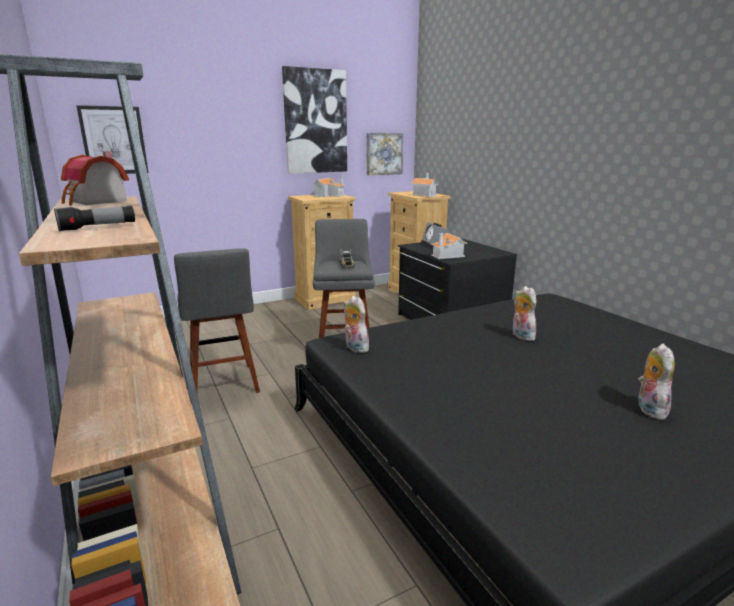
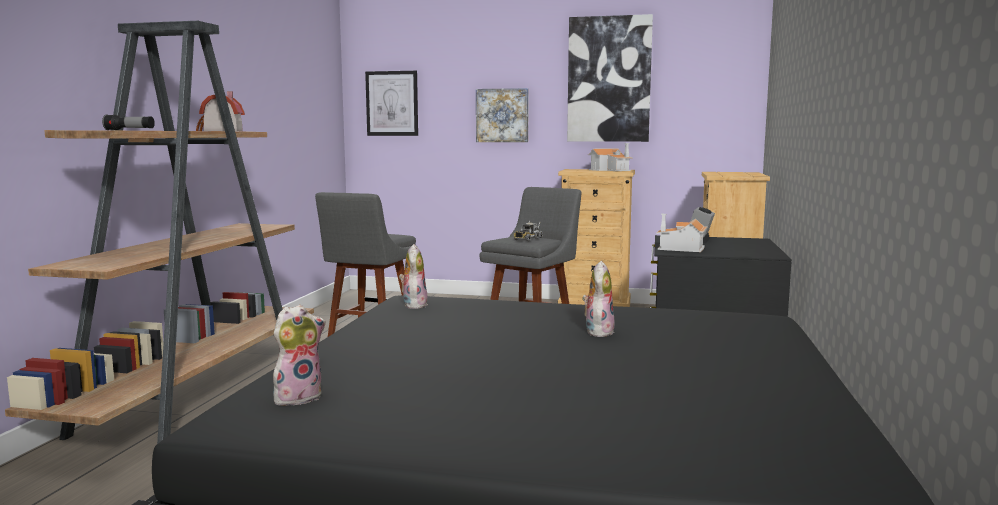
camera: 40 degrees right, 10 degrees down
(384, 154) = (710, 119): picture -> picture (502, 115)
(425, 194) = (737, 174): toy house -> none
(648, 409) = (552, 403): plush toy -> plush toy (298, 397)

